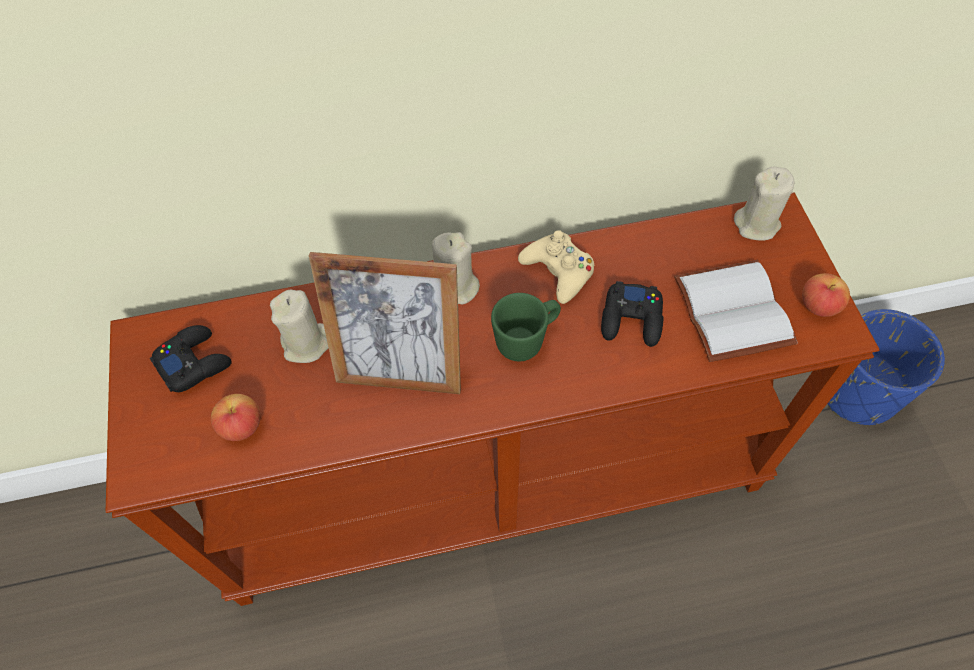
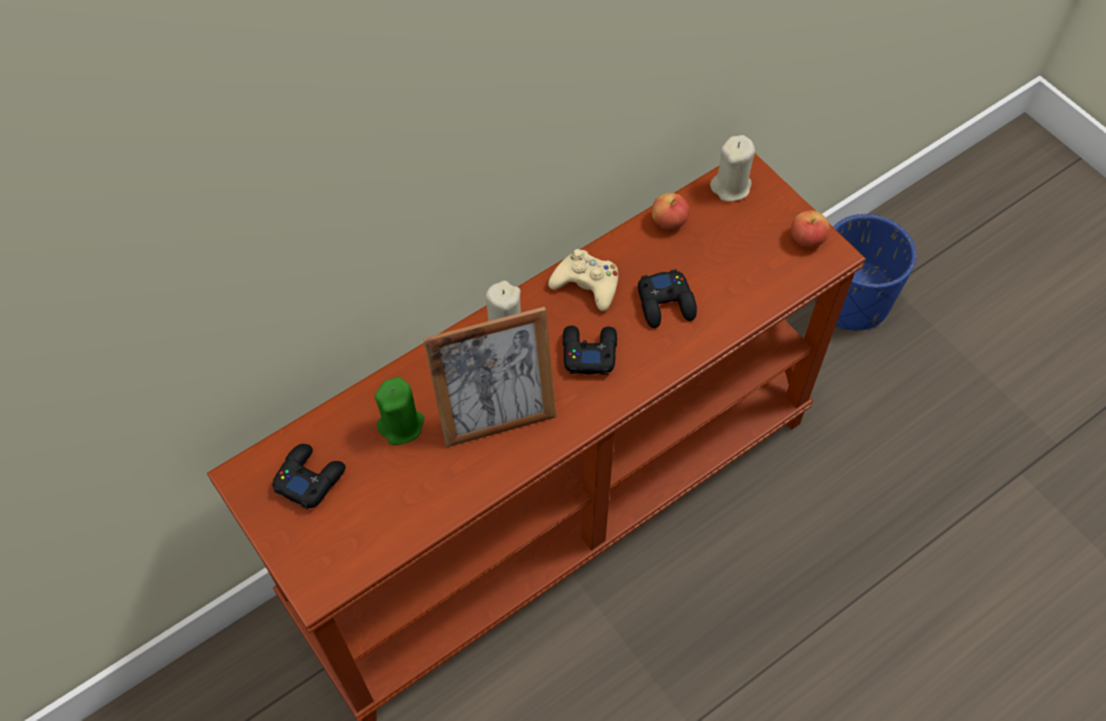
camera: 25 degrees left, 0 degrees up
(242, 426) = (385, 513): apple -> apple (669, 221)
(306, 343) = (401, 425): beige candle -> green candle
(527, 340) = (588, 352): green mug -> black game controller
(729, 310) = (739, 268): white book -> none

